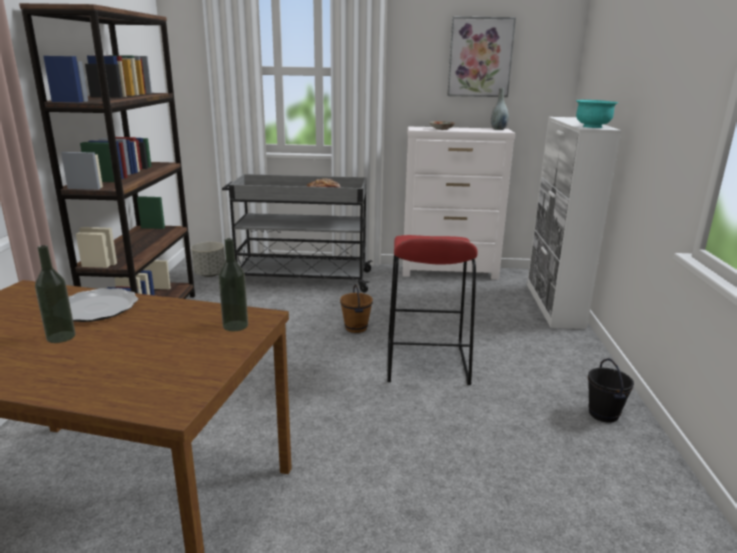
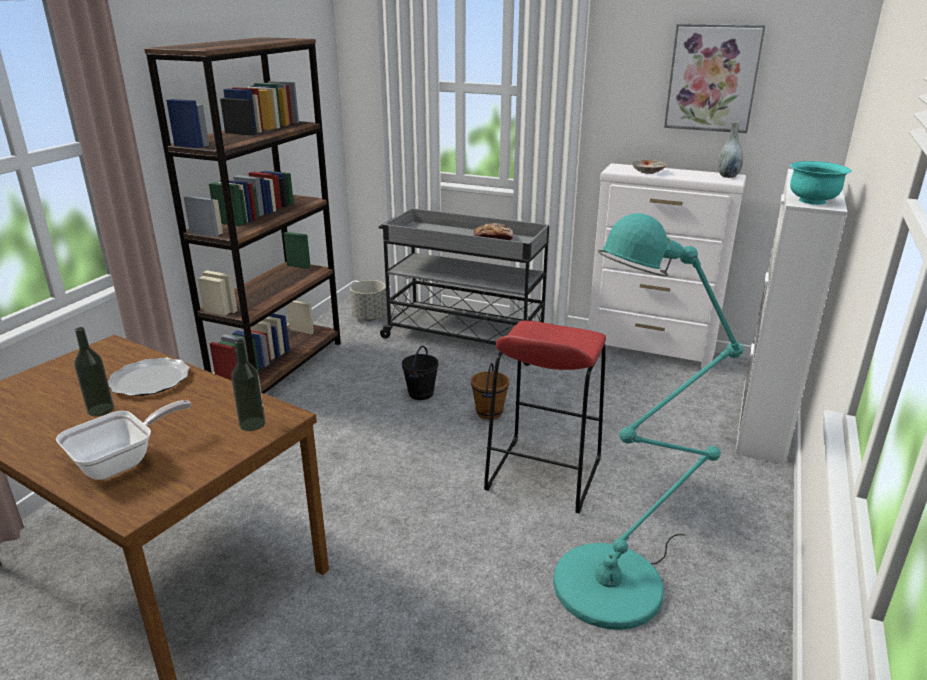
camera: 20 degrees right, 5 degrees up
(124, 373) = (122, 462): none -> frying pan
(530, 423) = (619, 579): none -> turquoise floor lamp
(603, 414) = (723, 589): black bucket -> black bucket (420, 394)

